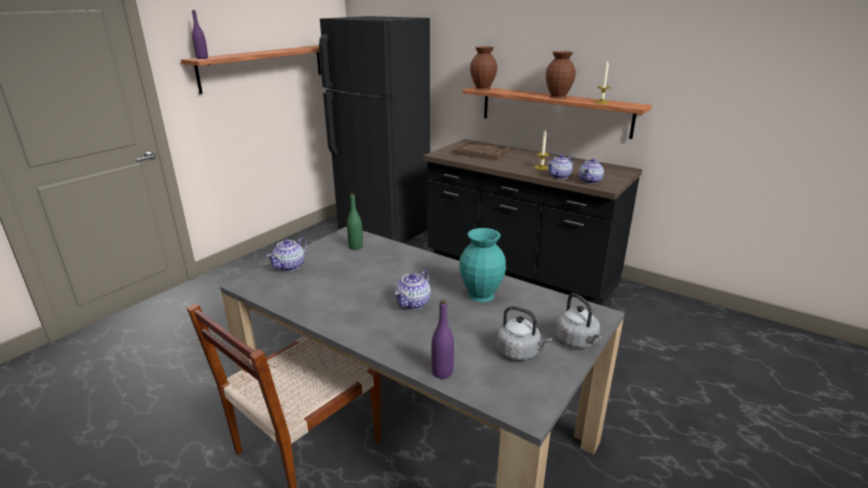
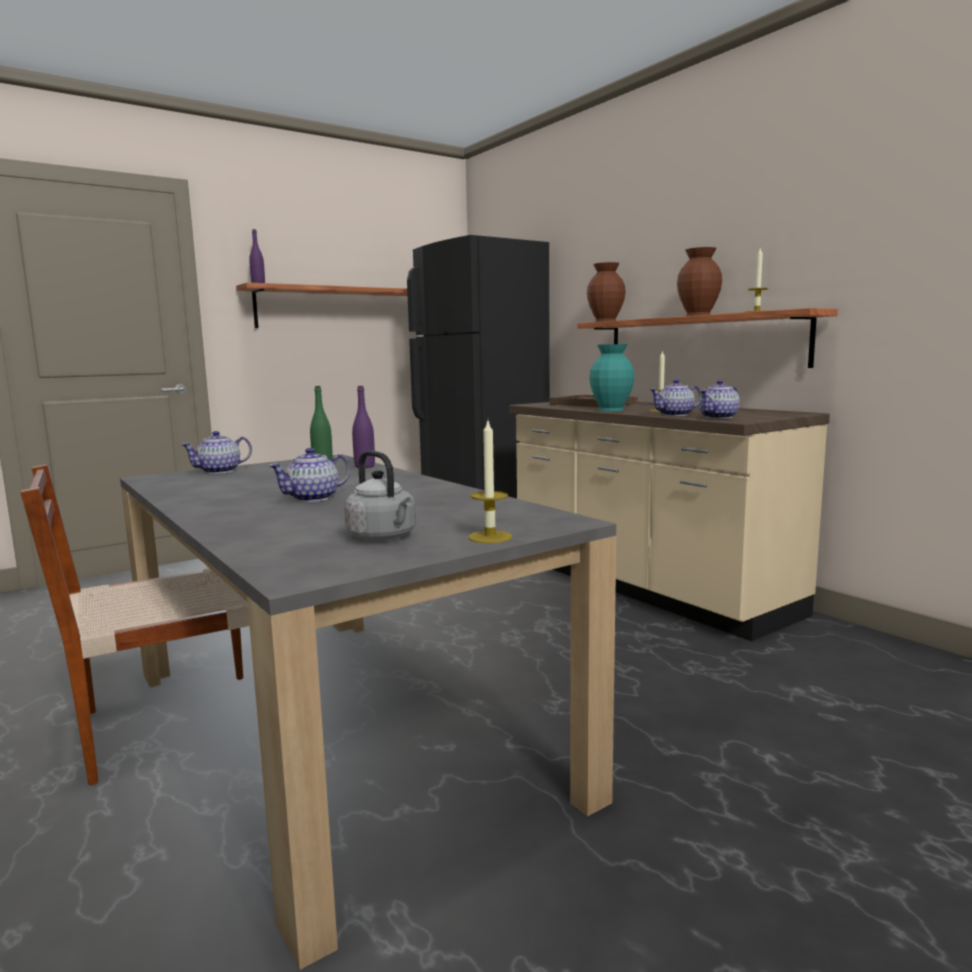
camera: 20 degrees right, 15 degrees down
(442, 372) = (244, 541): purple bottle -> purple bottle (364, 466)
(480, 294) = (416, 498): turquoise vase -> turquoise vase (611, 410)
(519, 270) = (645, 587): black counter -> beige counter
(577, 341) = (490, 537): grey kettle -> candle

